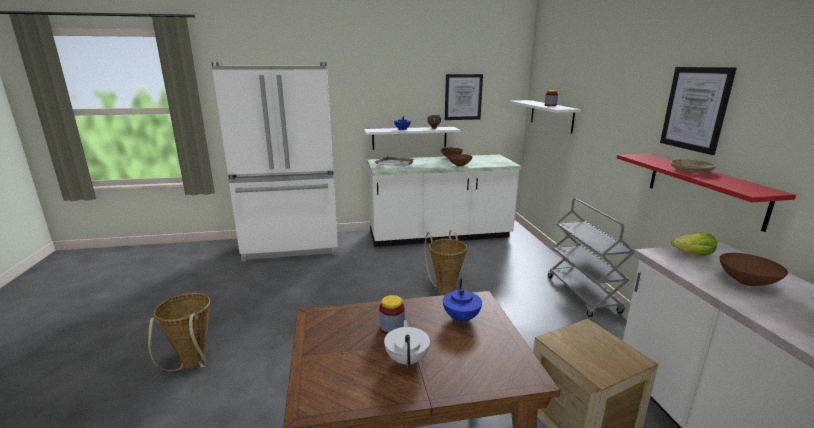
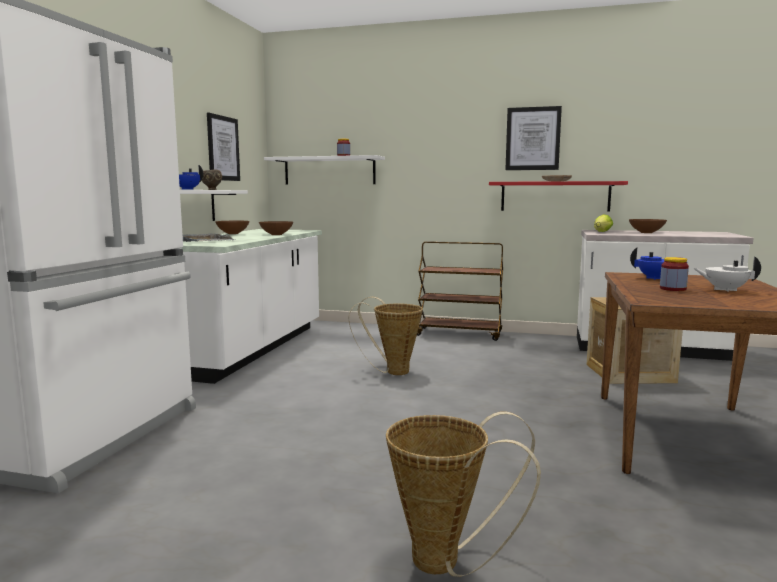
camera: 65 degrees left, 10 degrees down
(583, 294) = (459, 334): grey cart -> brown cart

